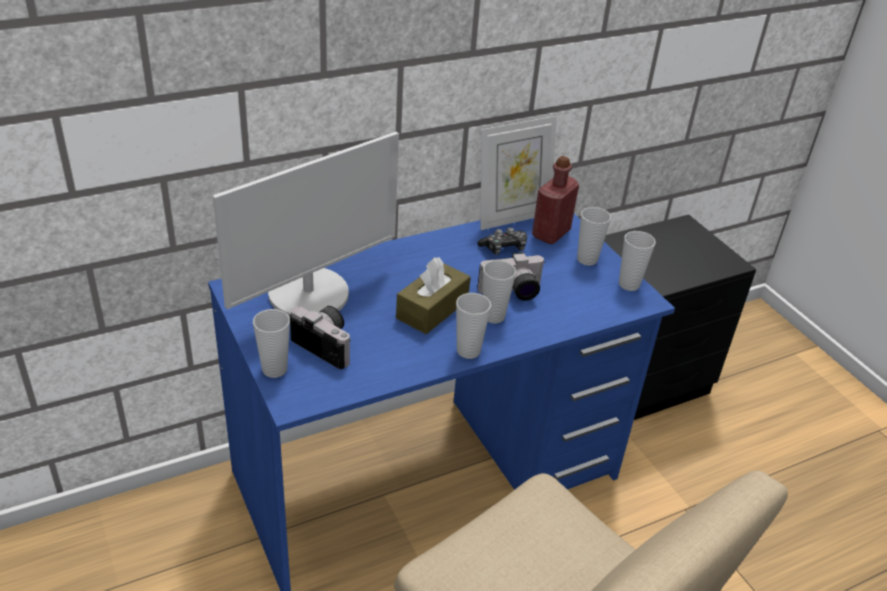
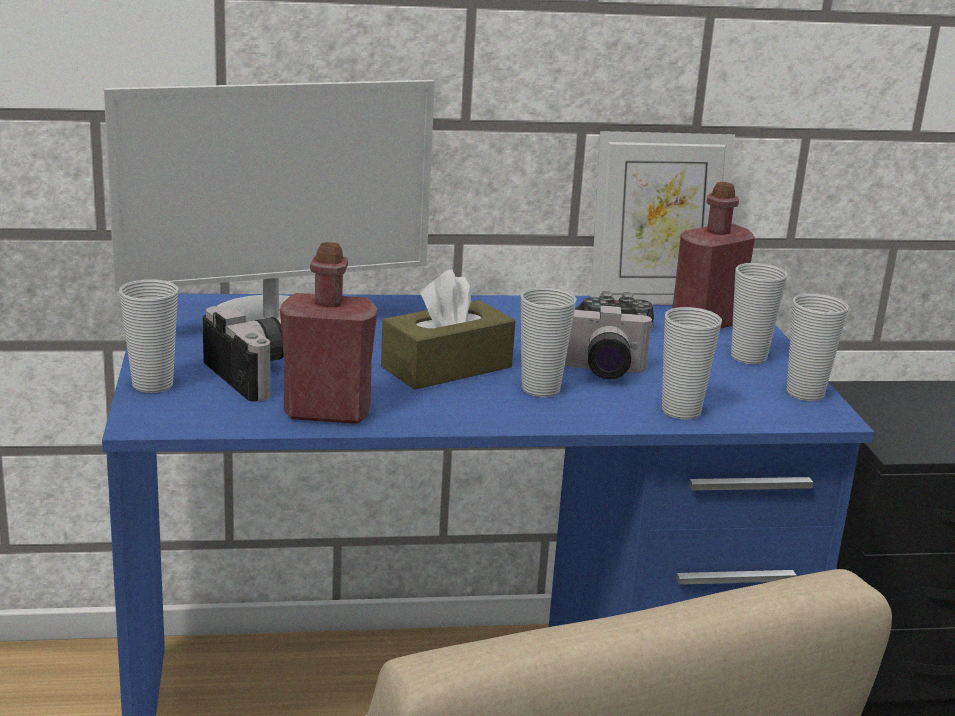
camera: 20 degrees right, 15 degrees down
(389, 368) = (327, 412): none -> red bottle
(468, 351) = (468, 417): cup -> cup (681, 411)

